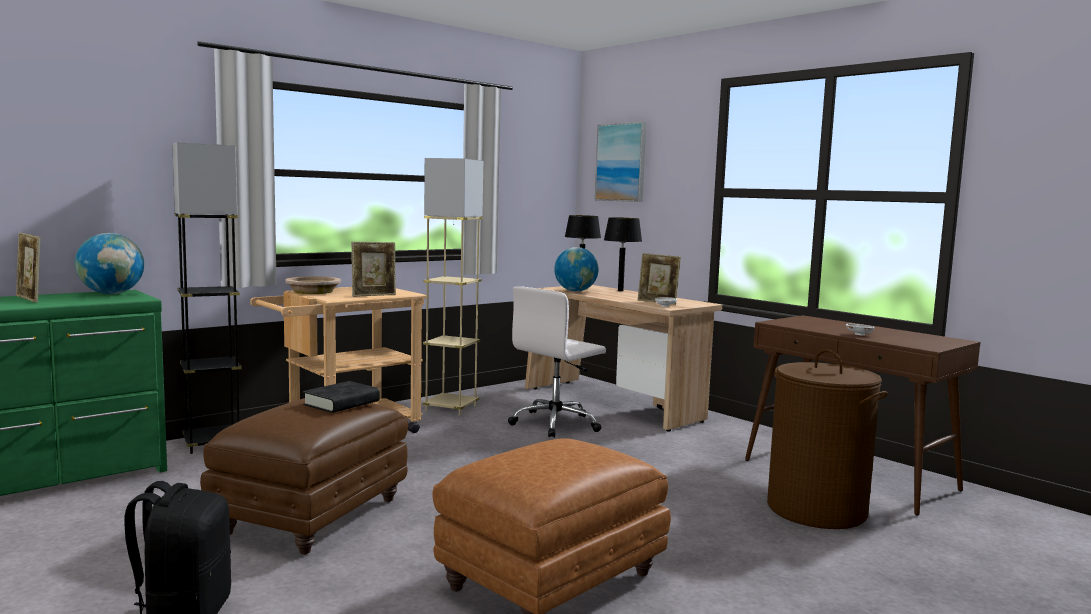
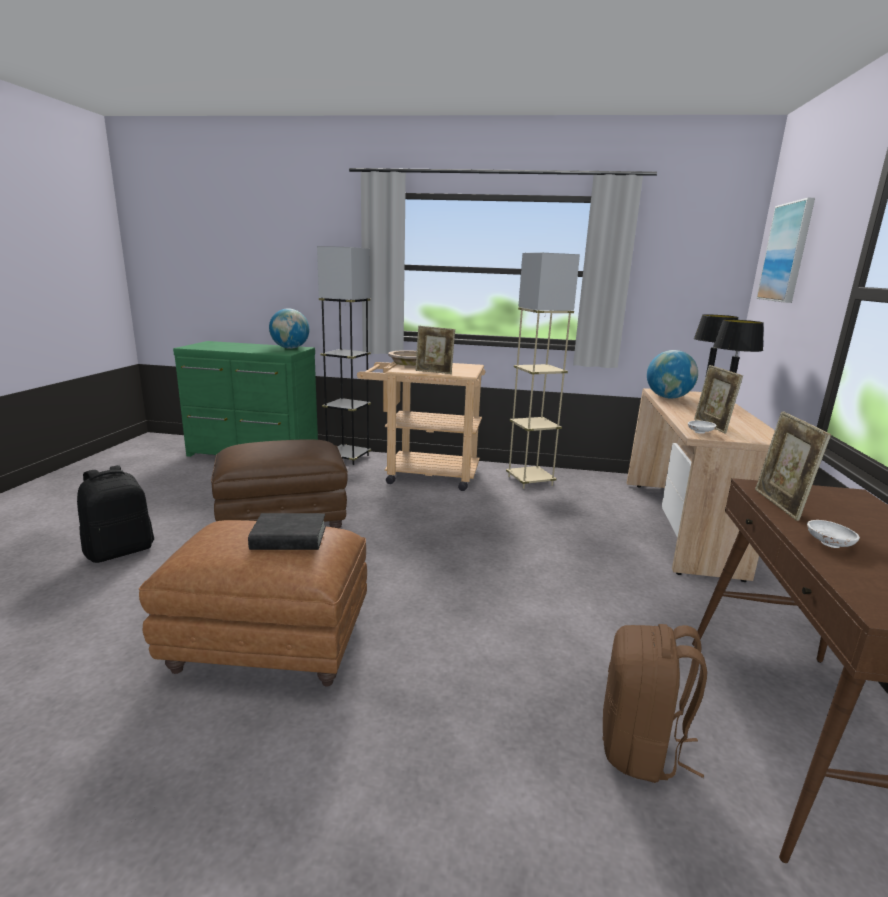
camera: 50 degrees right, 10 degrees up
(29, 299) = (246, 346): picture frame -> picture frame (779, 505)
(342, 403) = (300, 449): black book -> black book (289, 538)
(556, 424) = (581, 523): white office chair -> none
(817, 509) = (641, 748): brown laundry basket -> brown backpack

